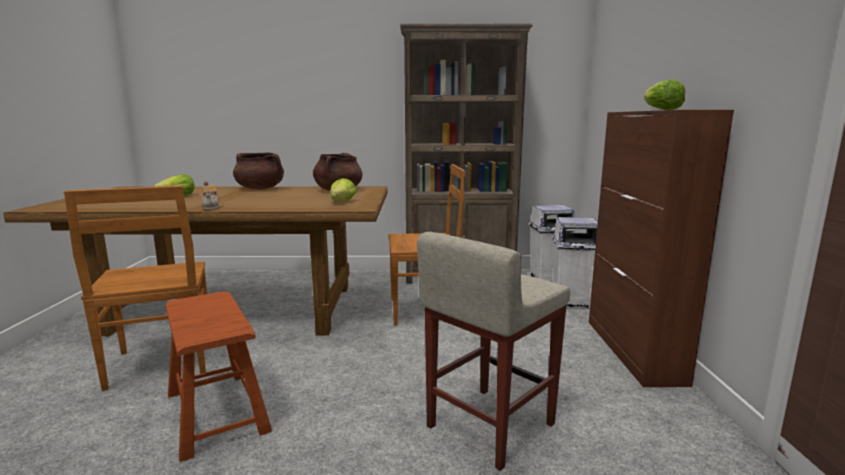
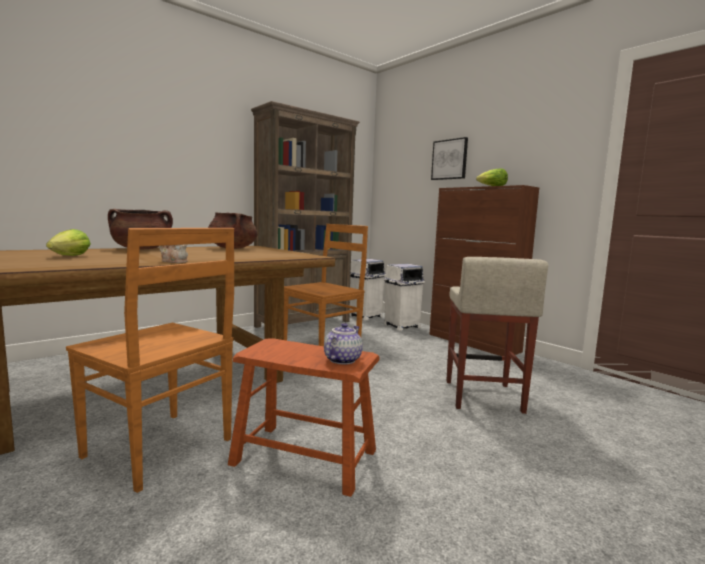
camera: 40 degrees left, 5 degrees down
(207, 329) = (342, 360): none -> teapot
(342, 202) = (279, 254): lettuce -> none
(649, 64) = (449, 159): none -> picture

